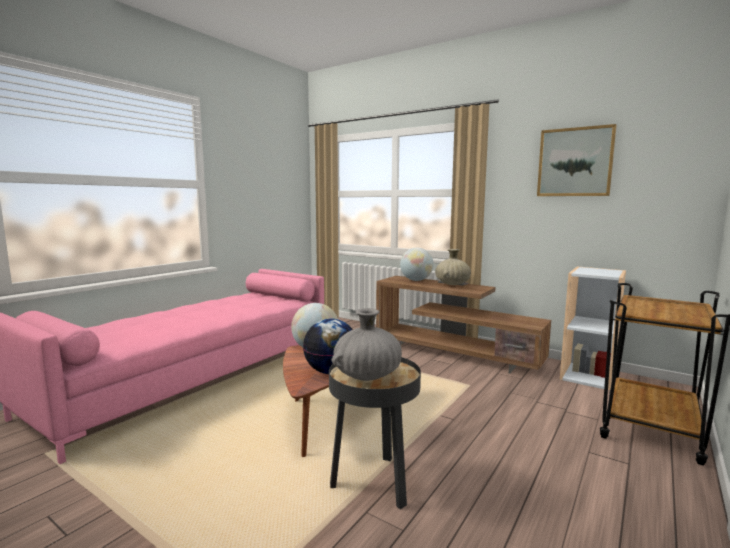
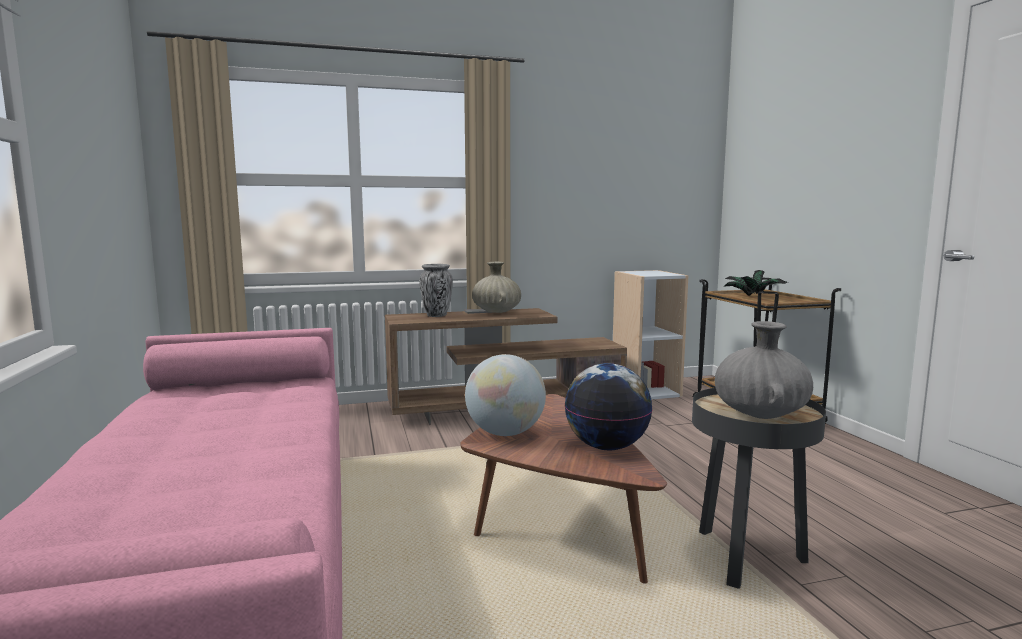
camera: 50 degrees left, 0 degrees up
(416, 280) = (436, 315): globe -> vase
(575, 162) = (603, 150): picture -> none
(661, 308) = (754, 296): none -> potted plant

